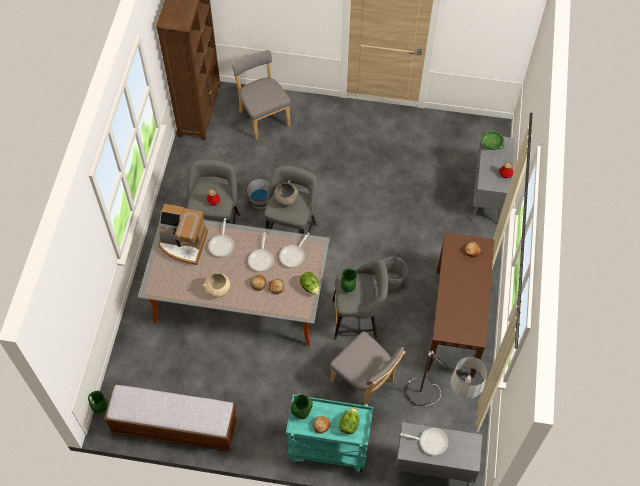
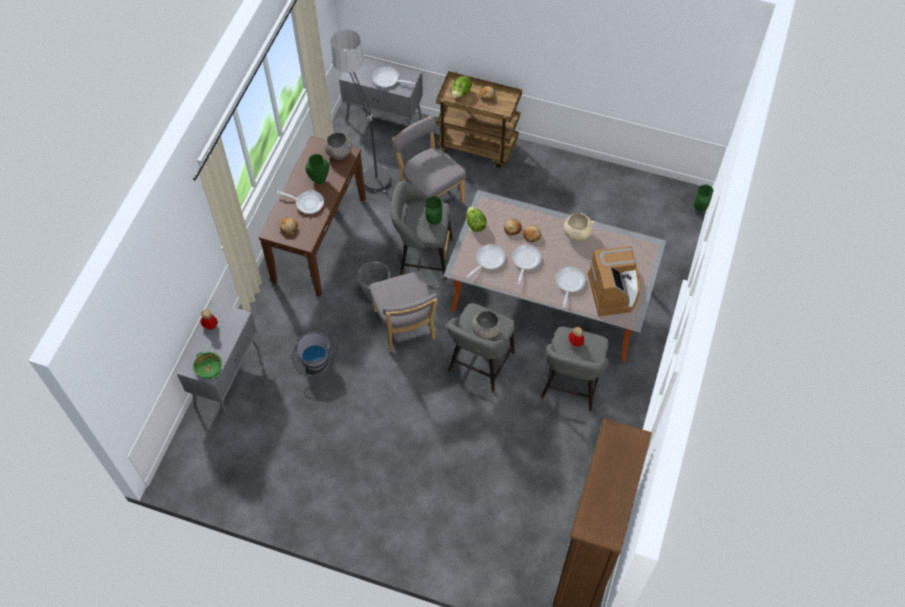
camera: 170 degrees left, 0 degrees up
(174, 427) = (625, 183): bench -> none
(183, 244) = (614, 291): coffee machine -> coffee machine turned 60 degrees clockwise
(260, 198) = (512, 416): grey bucket -> grey bucket (314, 365)
(263, 117) = (493, 542): grey chair -> grey chair (405, 327)
(301, 413) = (504, 107): green vase -> green vase (319, 181)
(327, 449) = (478, 146): turquoise cart -> brown cart
(451, 330) = (339, 153): none -> grey bowl
(463, 276) = (307, 203): none -> frying pan

